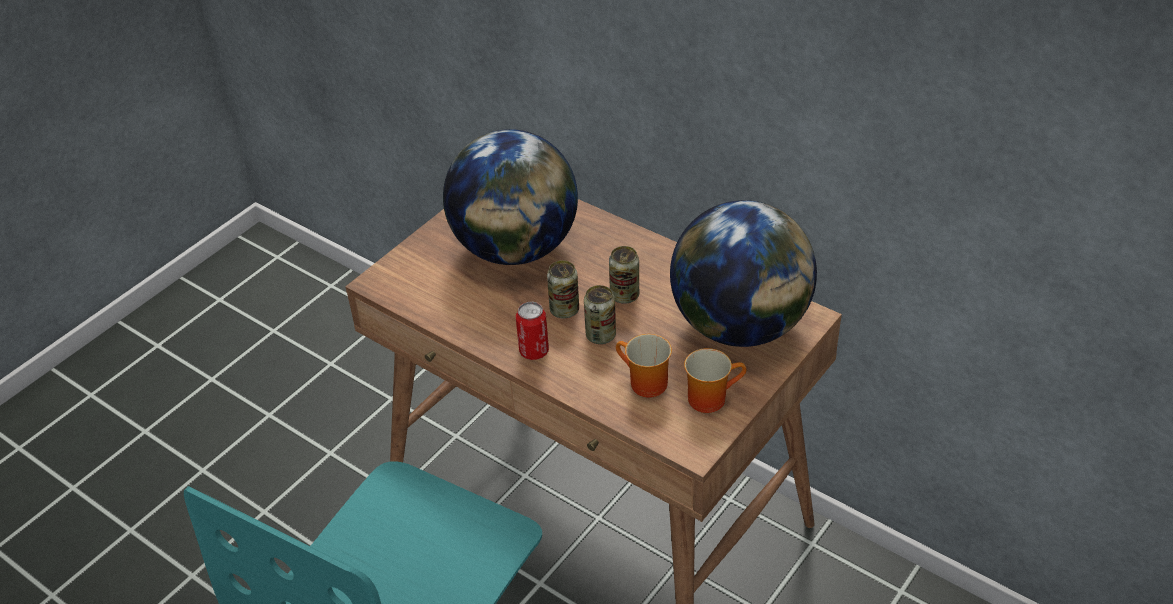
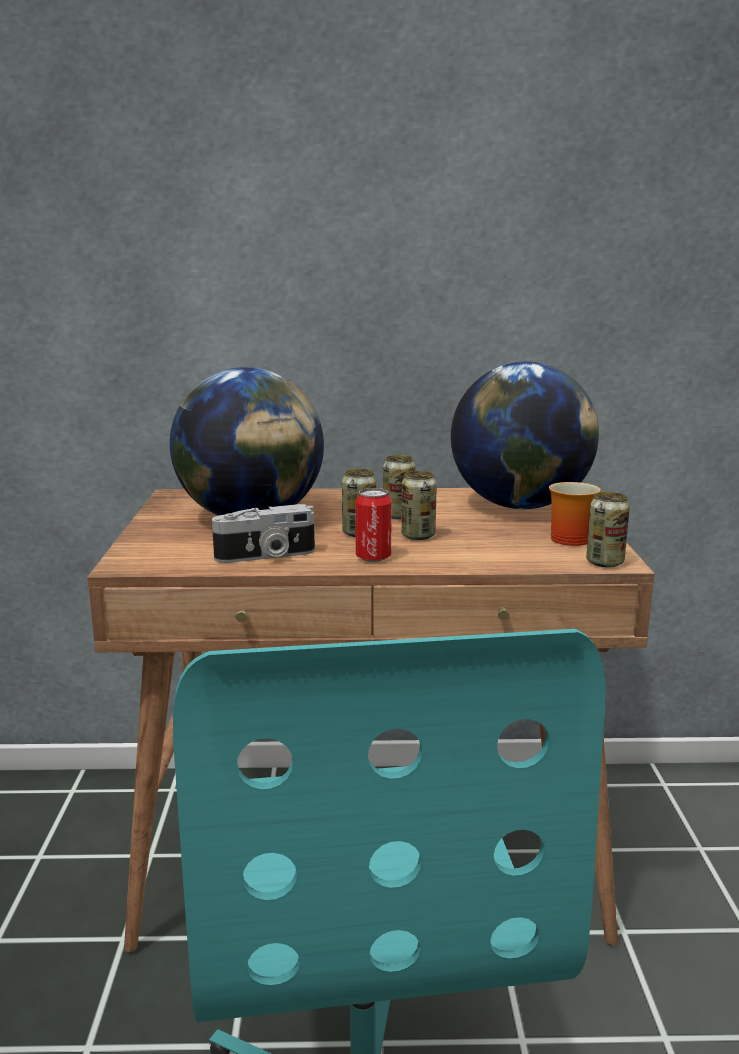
camera: 40 degrees left, 25 degrees down
(469, 313) = (266, 556): none -> camera
(643, 384) = (505, 546): mug -> none
(685, 444) = (605, 562): none -> can

